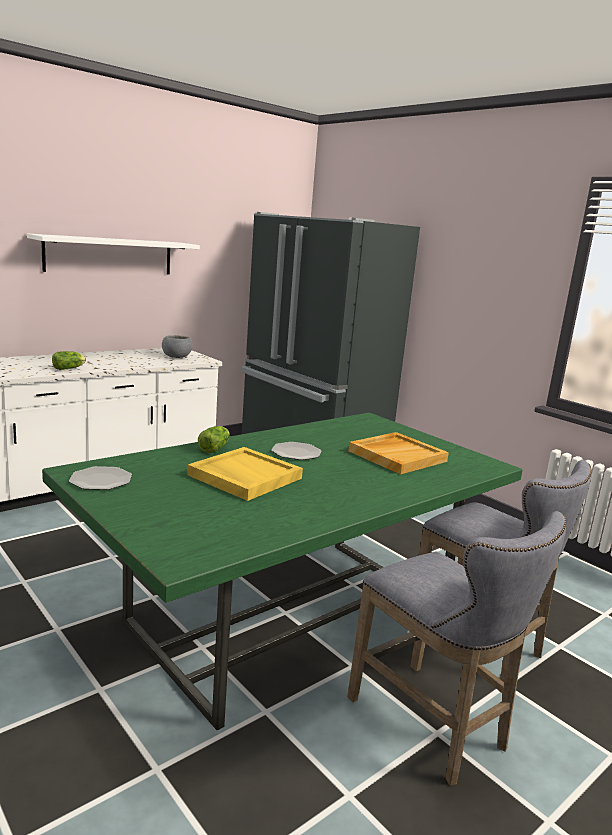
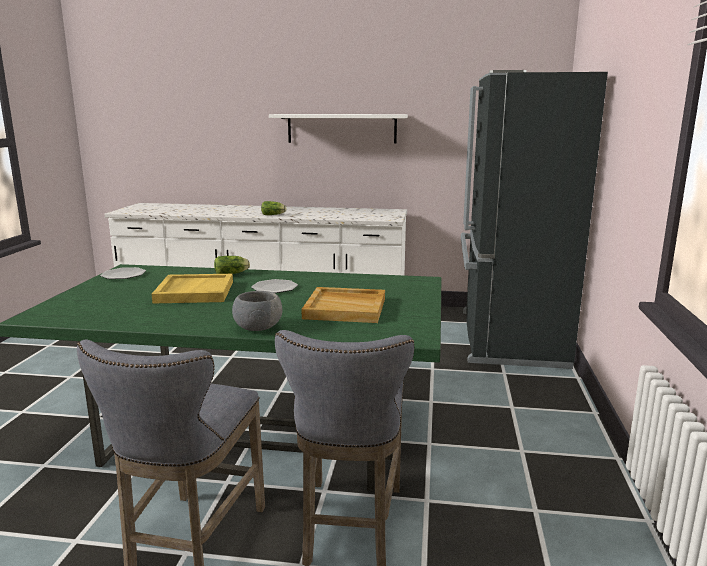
camera: 50 degrees right, 0 degrees up
(176, 357) = (374, 215): grey bowl -> grey bowl (258, 328)

